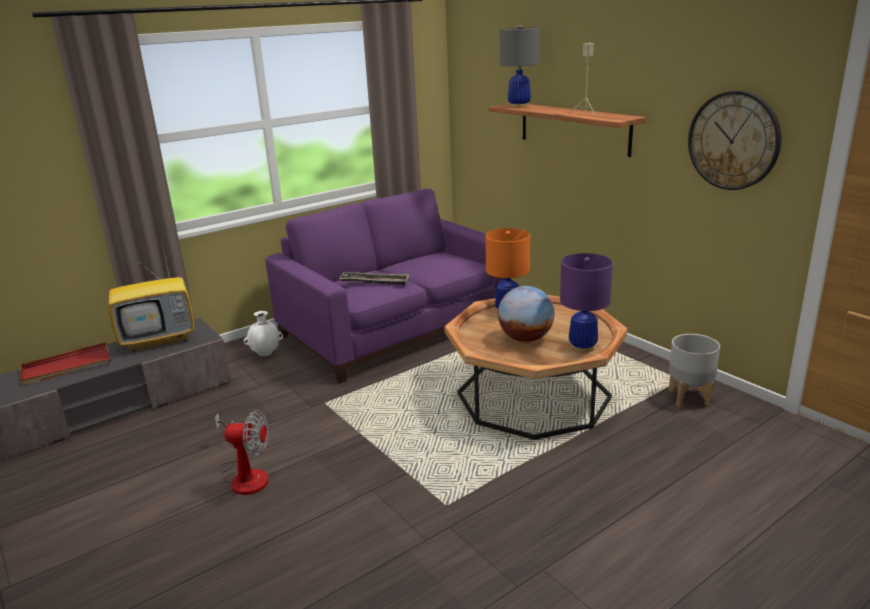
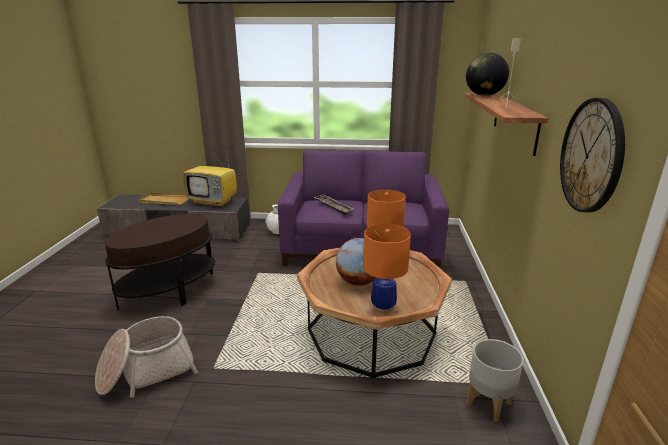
camera: 40 degrees right, 0 degrees up
(66, 367) = (164, 201): red tray -> beige tray
(245, 475) = (169, 292): fan -> brown side table
(378, 552) = (146, 370): none -> basket
(519, 106) = (484, 95): grey table lamp -> globe
(582, 347) = (383, 307): purple table lamp -> orange table lamp

